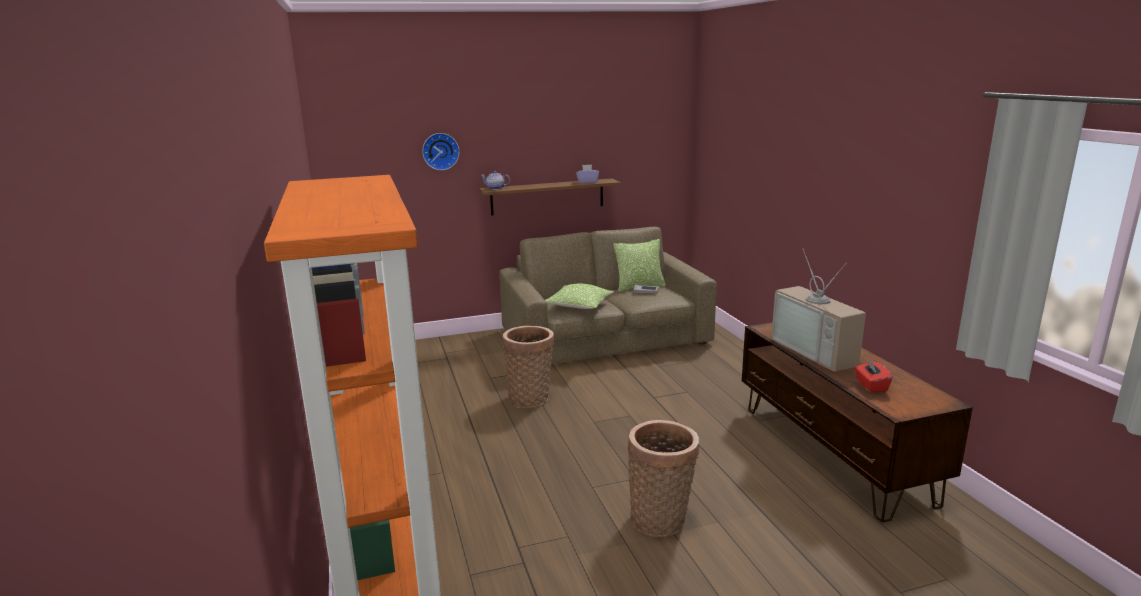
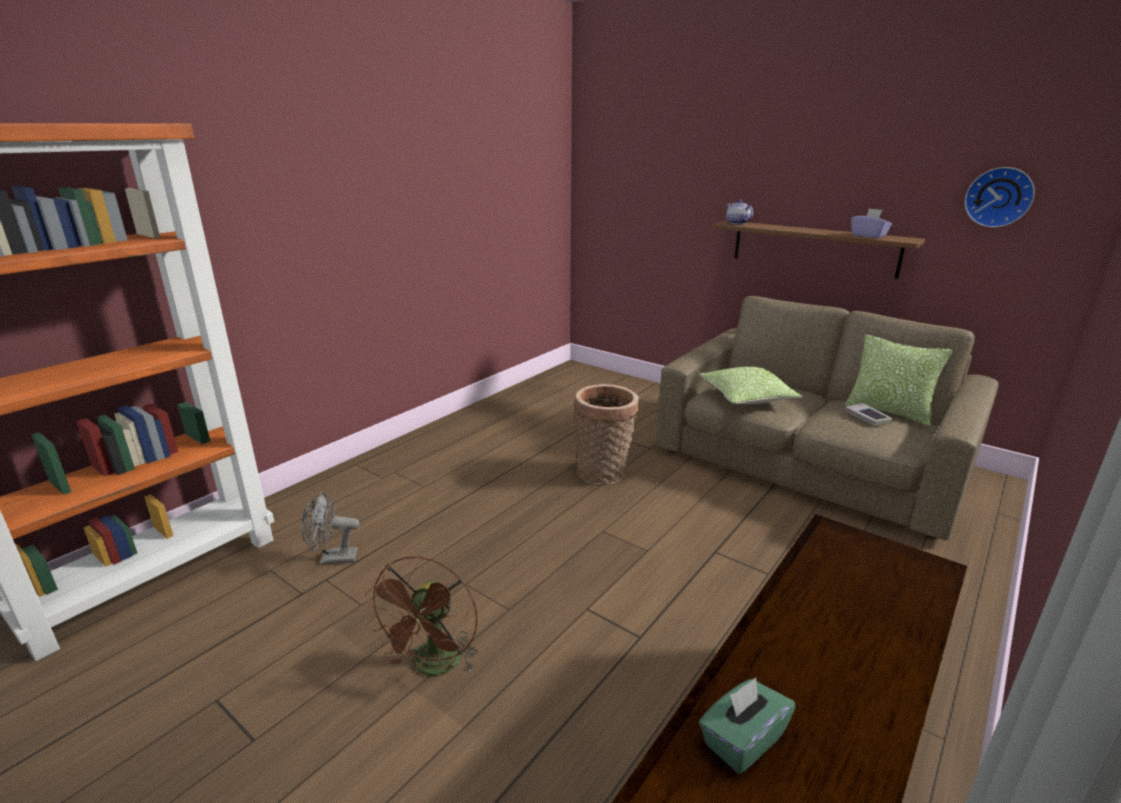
camera: 55 degrees right, 5 degrees up
(440, 151) = (690, 167): wall clock -> wall clock (999, 197)
(493, 538) = (332, 559): none -> grey fan
(661, 520) = (434, 667): basket -> brown fan
(818, 351) = (824, 621): television -> none
(870, 386) = (742, 740): red tissue box -> green tissue box

